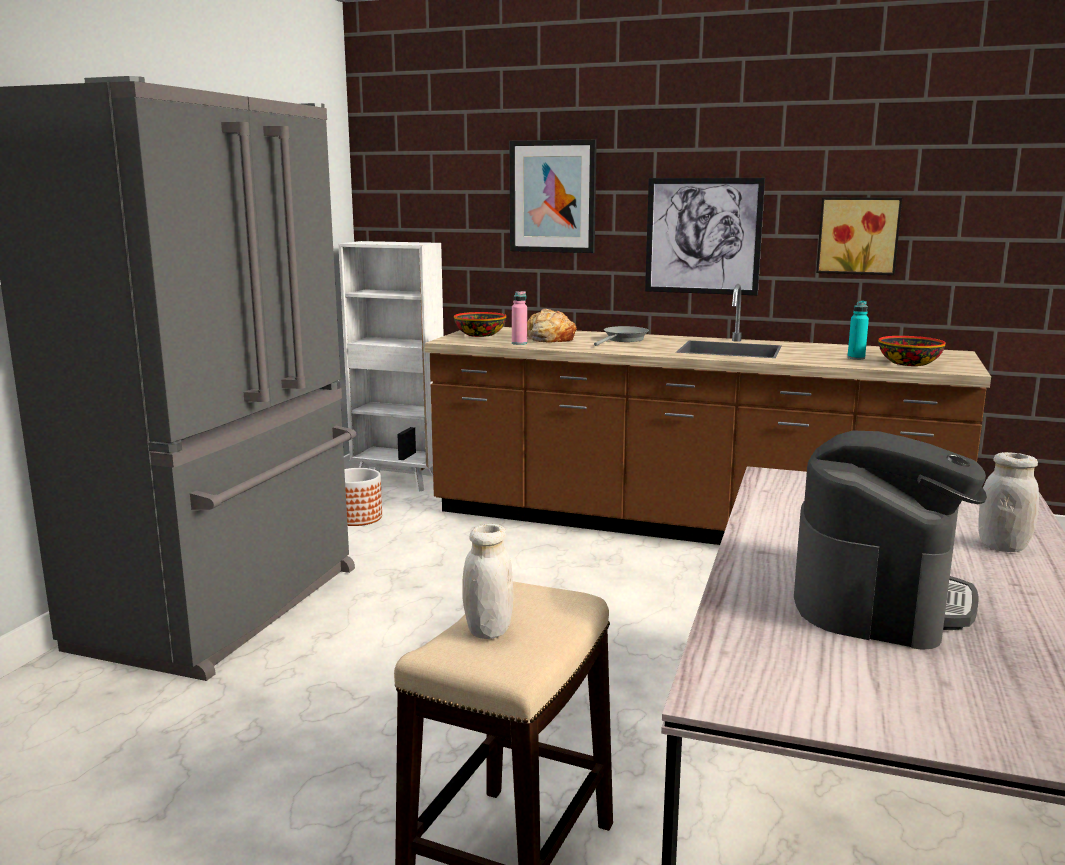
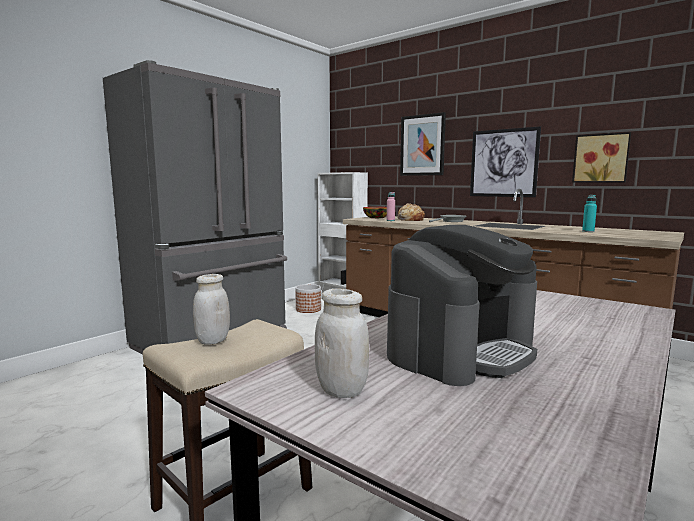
camera: 20 degrees right, 5 degrees down
(909, 363) = (623, 234): bowl -> none
(1003, 546) = (603, 335): white jar -> white jar (342, 390)

